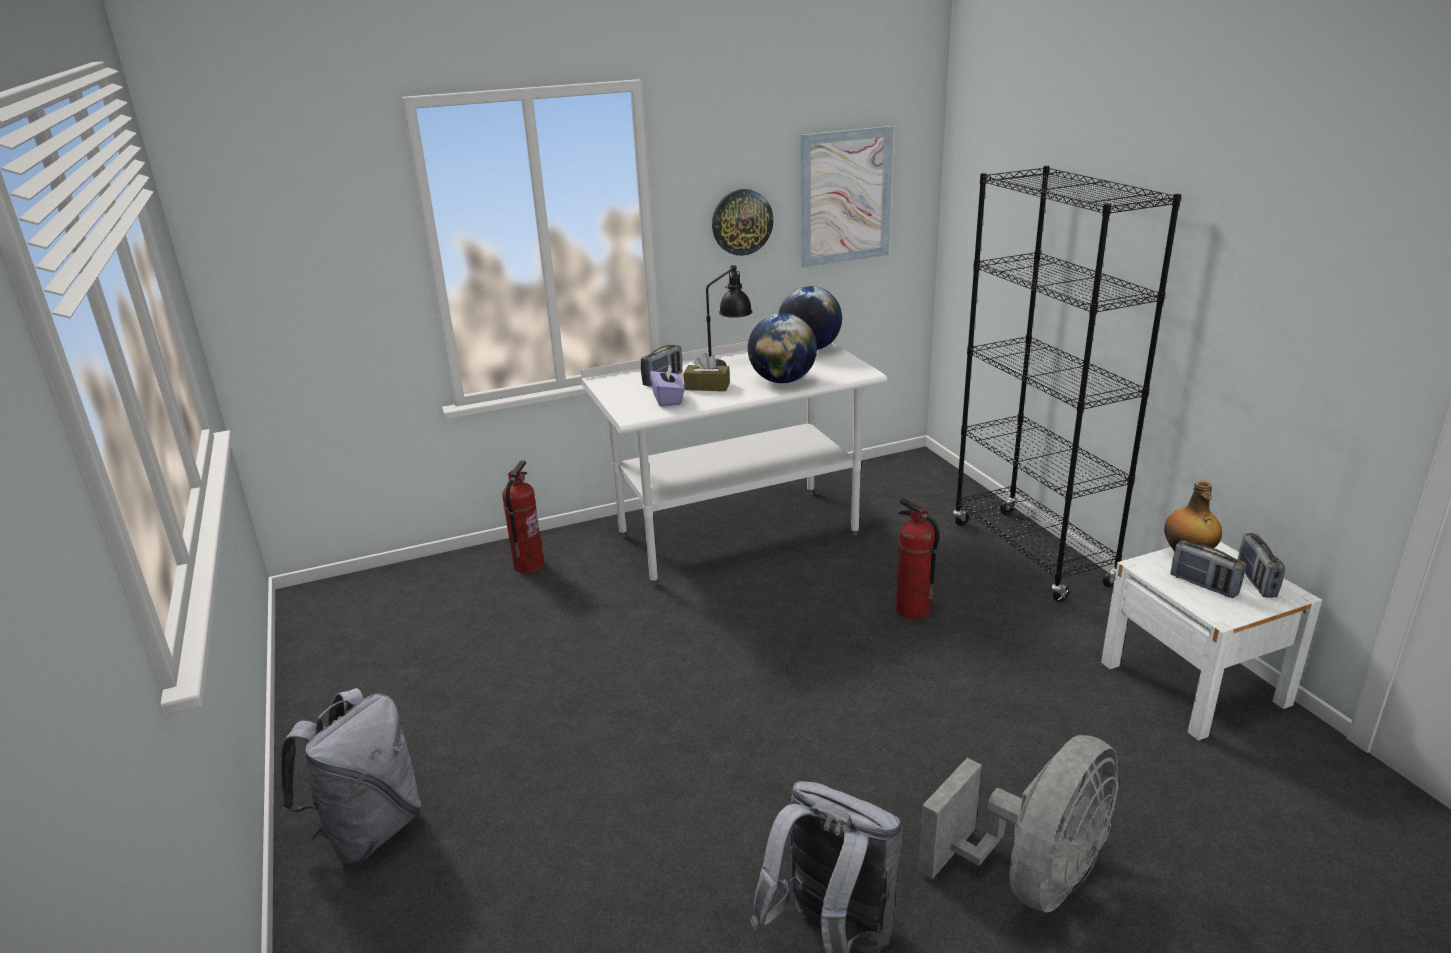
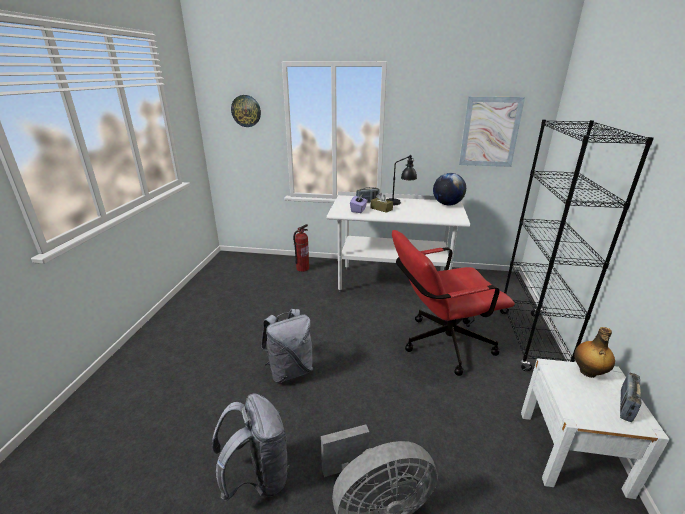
camera: 30 degrees right, 0 degrees up
(369, 830) = (161, 342): grey backpack -> grey backpack (290, 370)
(742, 222) = (430, 137): wall clock -> wall clock (246, 111)
(782, 381) = (417, 214): globe -> none
(912, 610) = (440, 344): fire extinguisher -> red office chair
(1203, 585) = (582, 393): radio -> none

